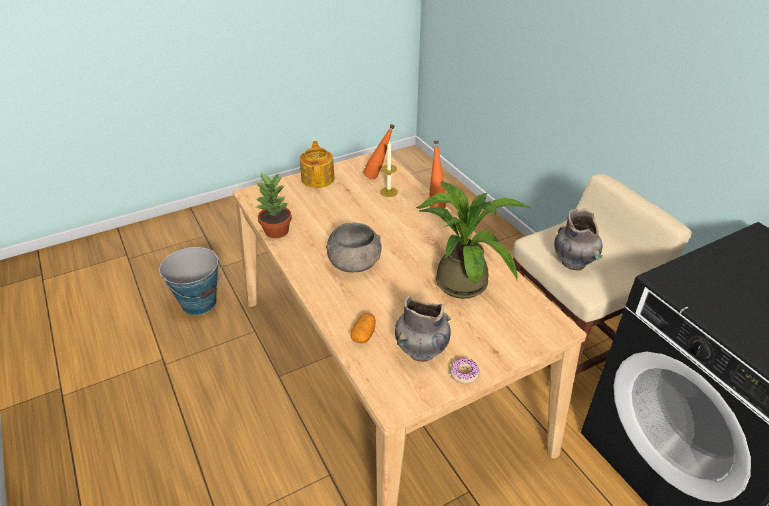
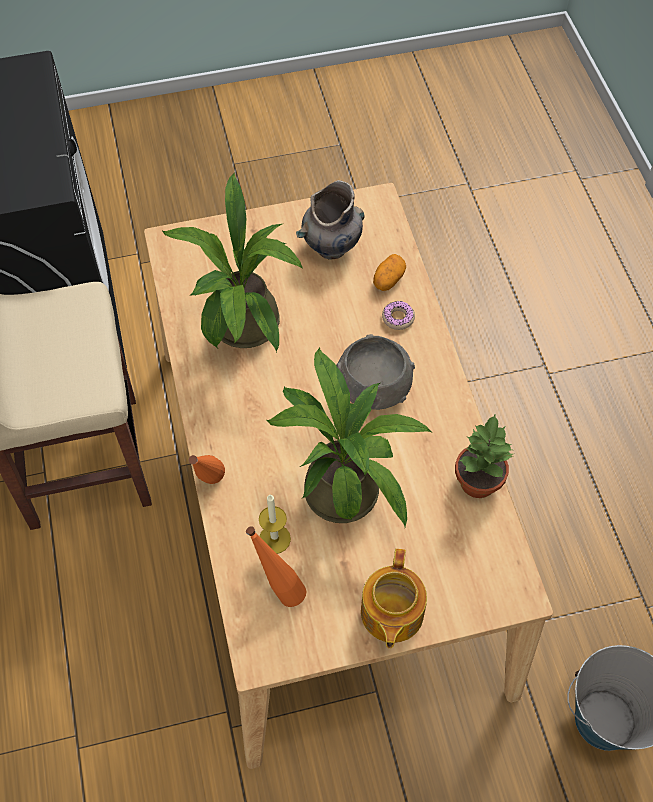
camera: 165 degrees left, 20 degrees up
(360, 217) = (342, 483): none -> potted plant
(464, 374) = (298, 215): donut -> donut (398, 318)
(574, 263) = (74, 343): grey vase -> none

